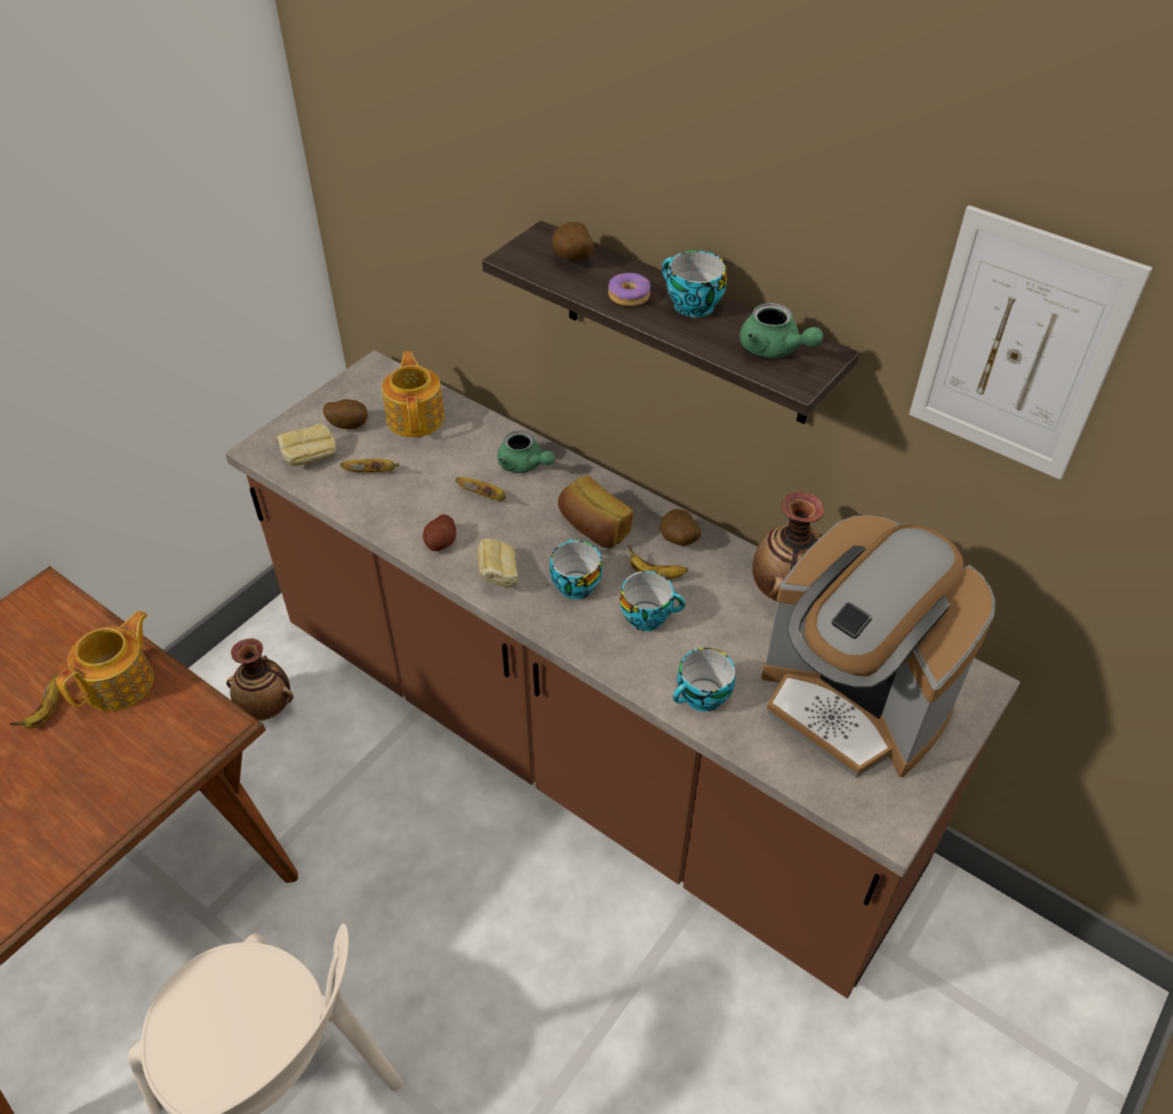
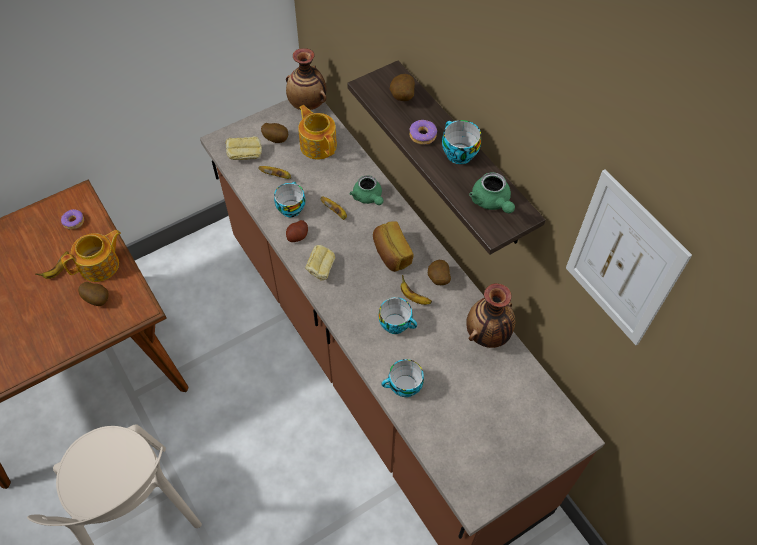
camera: 20 degrees right, 10 degrees up
(48, 632) = (73, 222): none -> donut
(136, 734) = (98, 299): none -> potato
(267, 707) = (206, 281): vase -> vase (308, 104)
(416, 417) = (318, 144): teapot -> teapot turned 45 degrees counterclockwise
(574, 584) = (362, 288): cup -> cup (290, 207)
(853, 703) = (492, 421): coffee machine -> none

